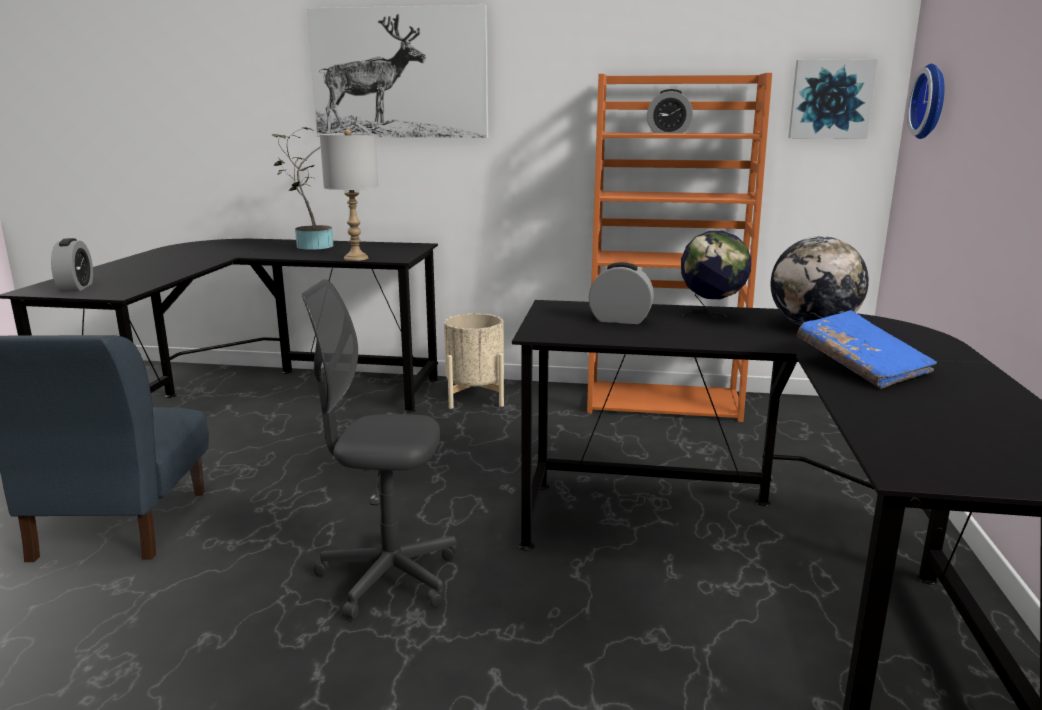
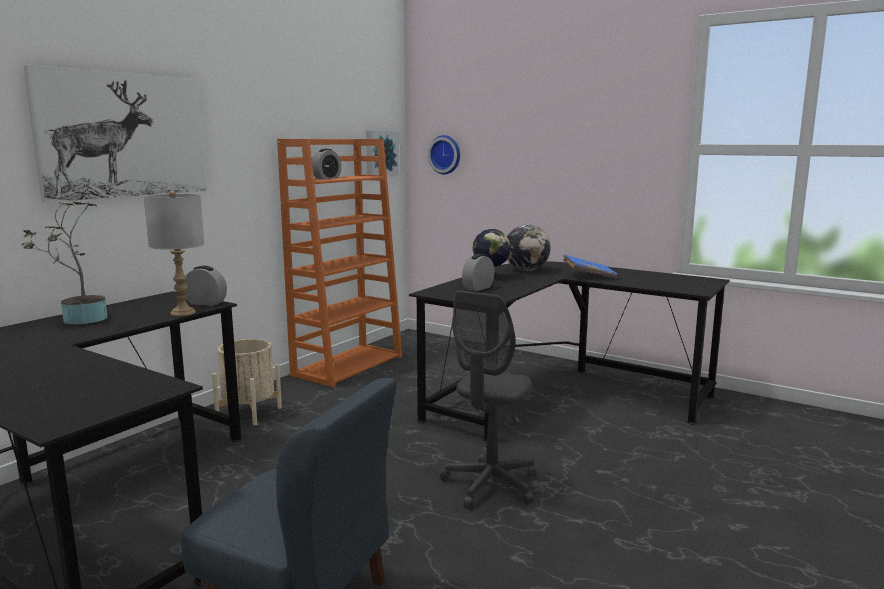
camera: 65 degrees left, 5 degrees down
(76, 287) = (87, 405): alarm clock -> alarm clock (206, 303)

